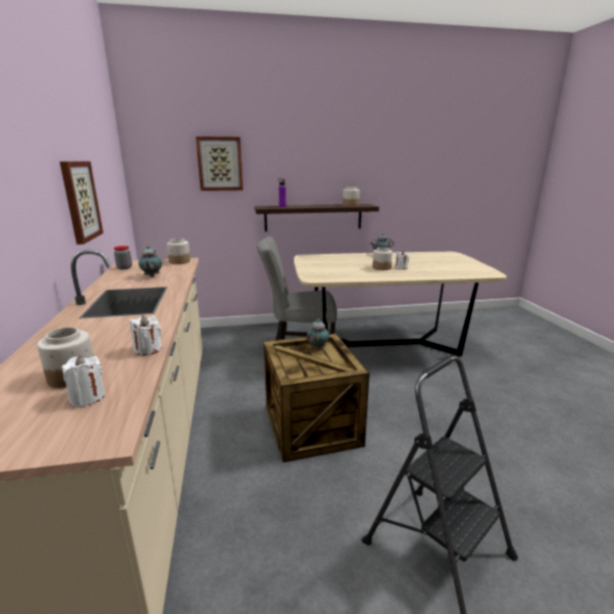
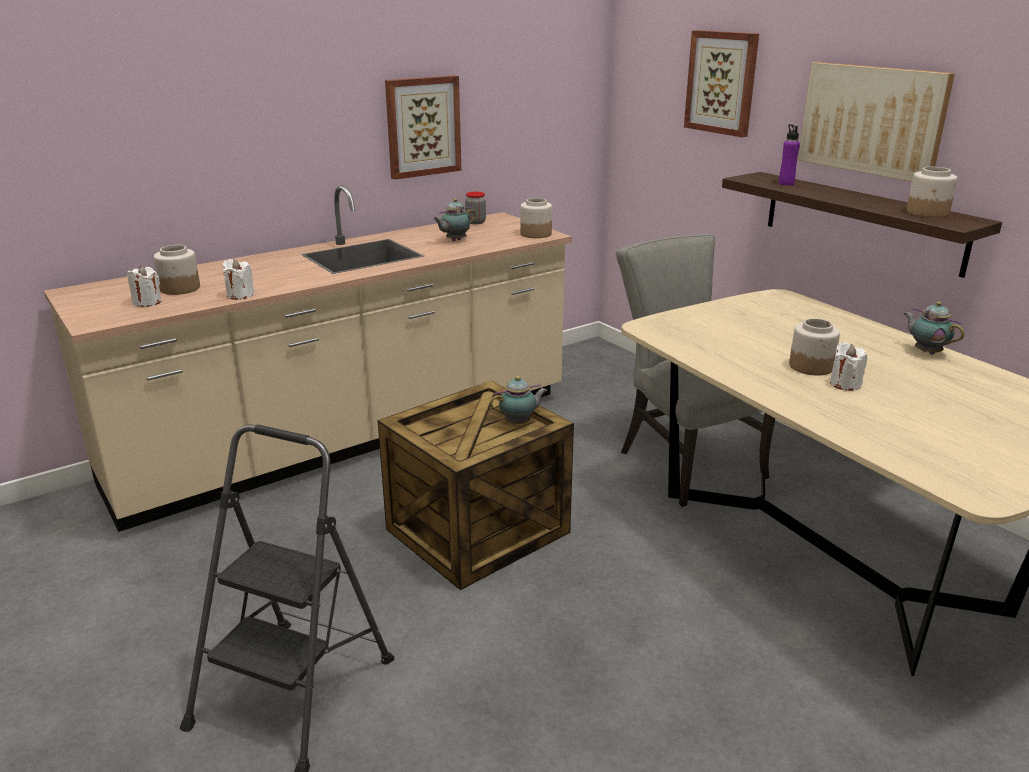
camera: 65 degrees right, 5 degrees up
(310, 172) = (872, 120): none -> picture

